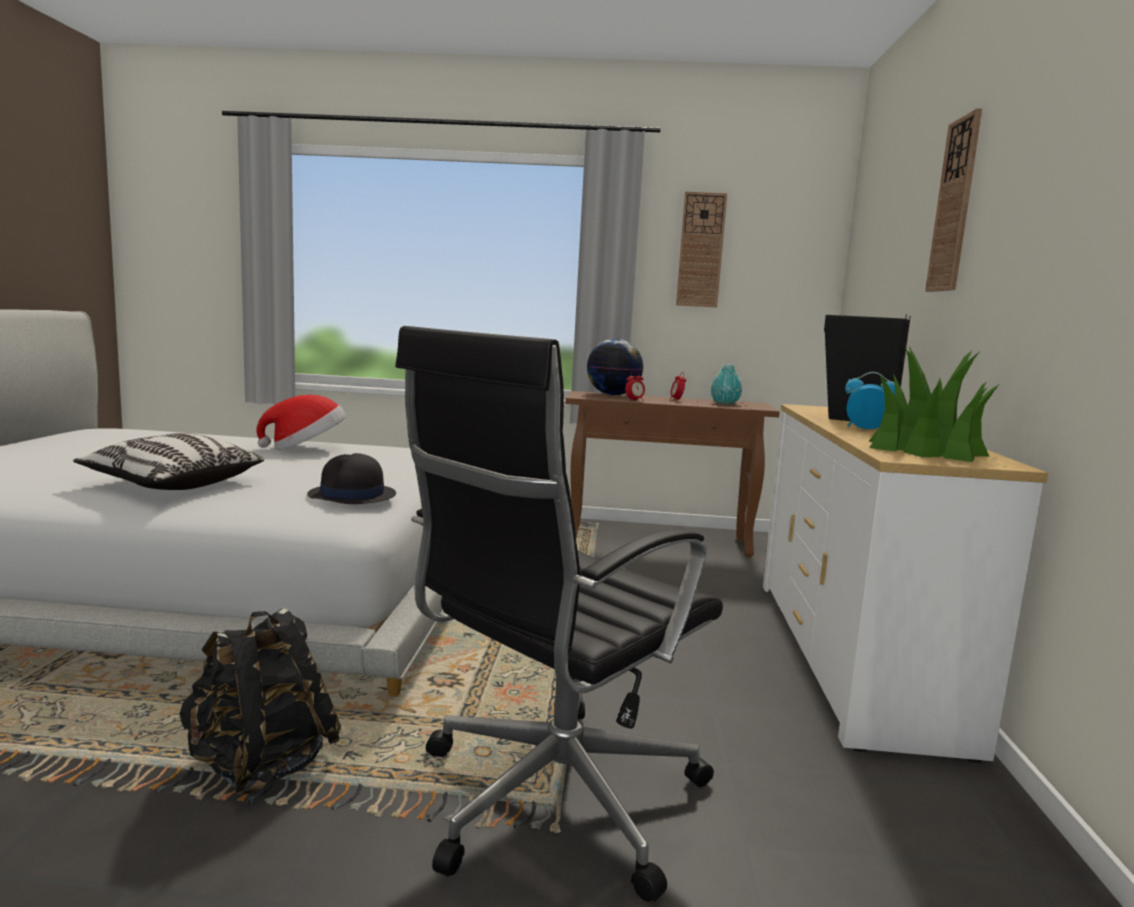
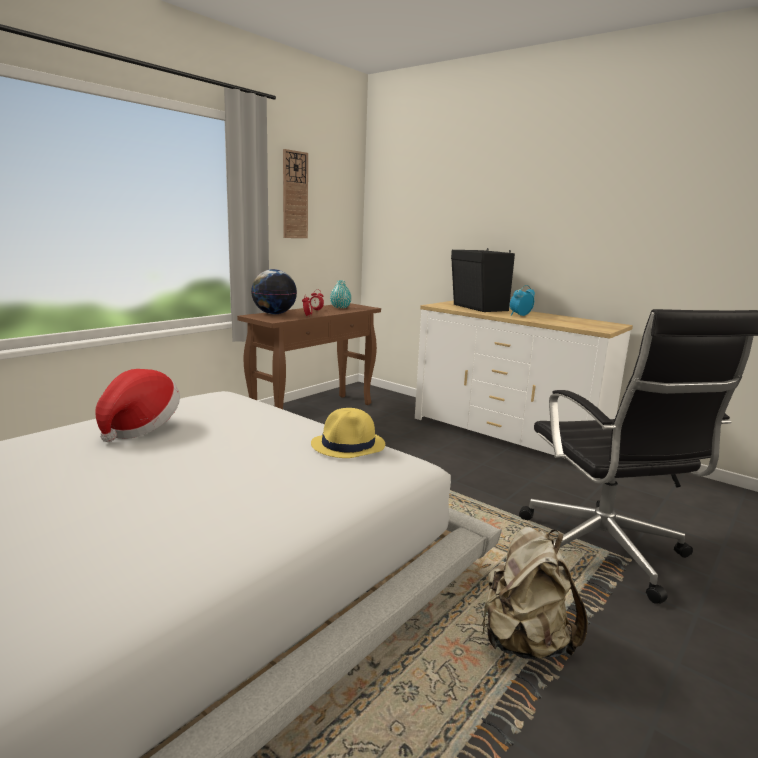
camera: 55 degrees left, 5 degrees up
(172, 484) = (214, 503): pillow -> none
(260, 765) = (524, 642): black backpack -> beige backpack
(352, 496) = (348, 445): black hat -> yellow hat
(927, 448) = (578, 322): potted plant -> none
(954, 205) = (514, 190): wall clock -> none

